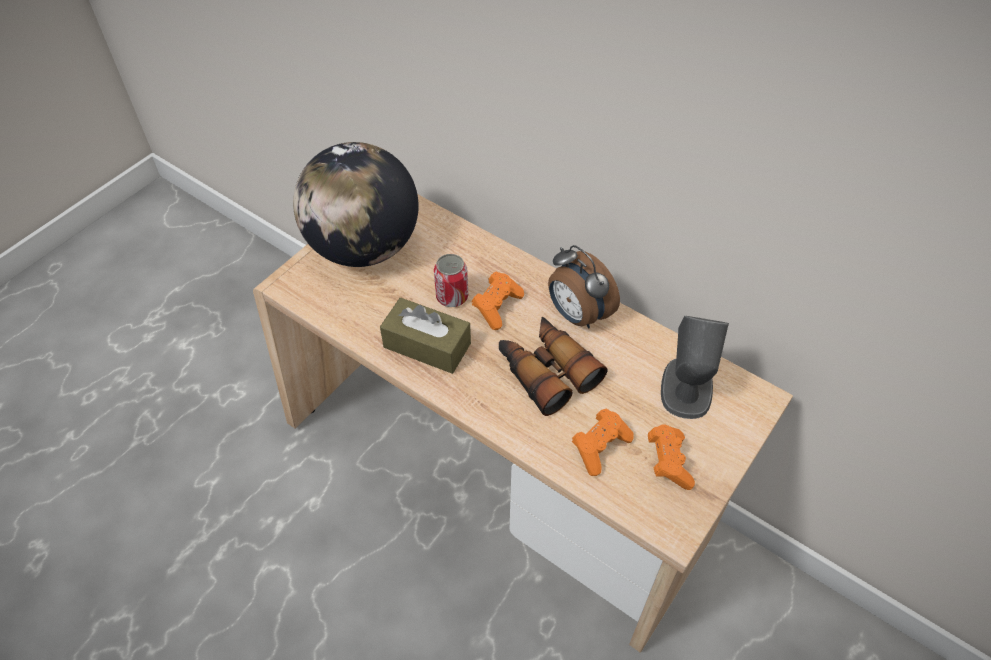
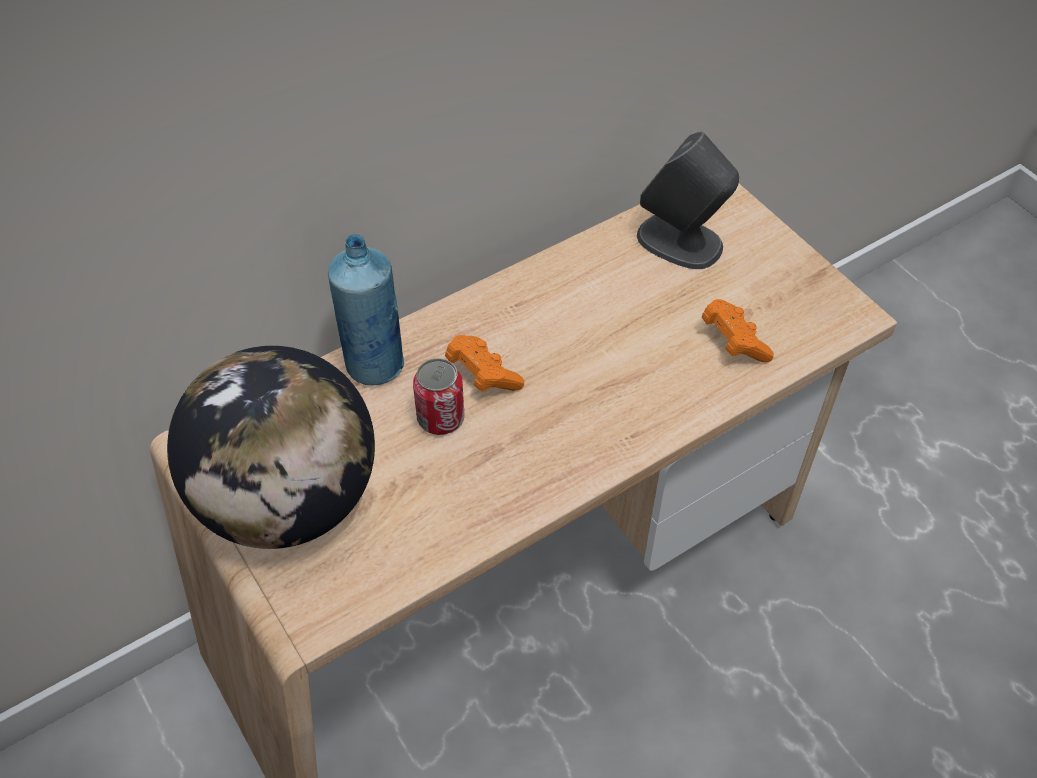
camera: 70 degrees left, 0 degrees up
(427, 345) = (513, 469): brown tissue box -> none
(480, 251) = (375, 365): none -> blue bottle
(546, 371) = (607, 356): binoculars -> none
(577, 315) = (534, 300): alarm clock -> none
(668, 462) = (770, 291): orange game controller -> none

